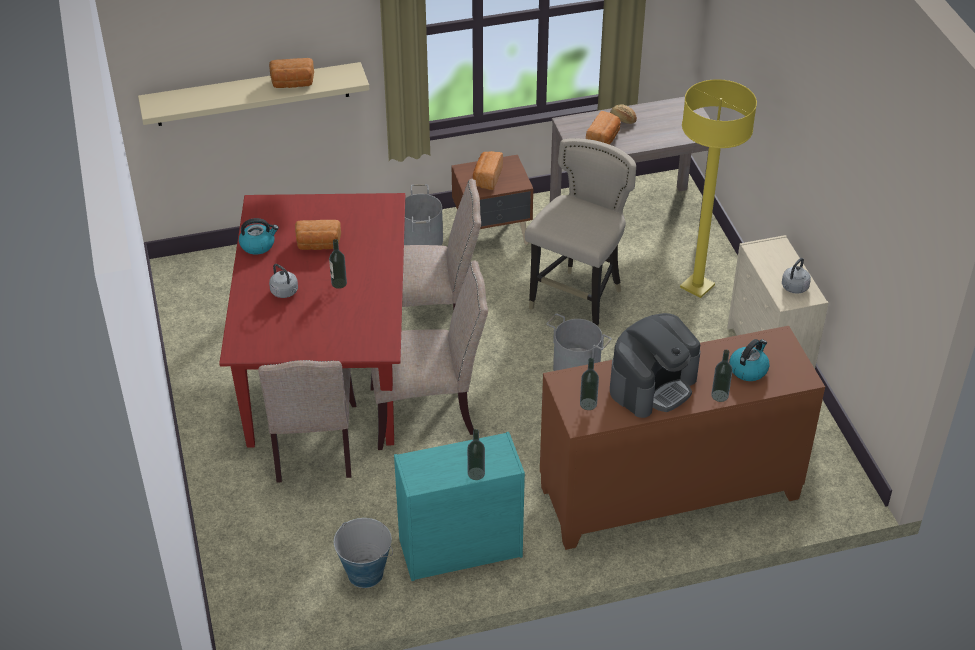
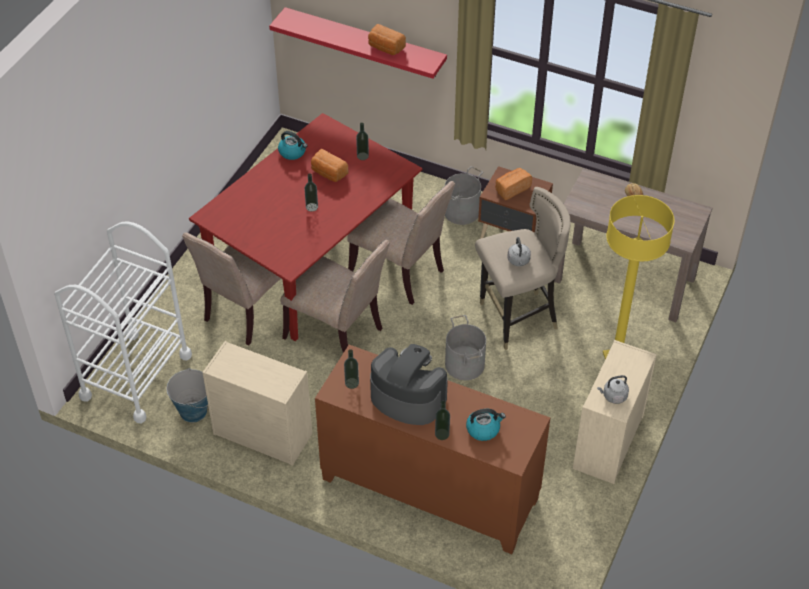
camera: 40 degrees right, 5 degrees up
(252, 94) = (364, 42): beige shelf -> red shelf
(264, 580) = (136, 376): none -> white cart
(285, 292) = (274, 194): grey kettle -> grey kettle (518, 261)
(458, 548) = (261, 433): turquoise dresser -> beige dresser
(476, 473) = (257, 385): bottle -> bottle (362, 156)
(603, 139) = (600, 204): bread -> none
(653, 385) = (407, 398): coffee machine -> coffee machine turned 150 degrees counterclockwise

